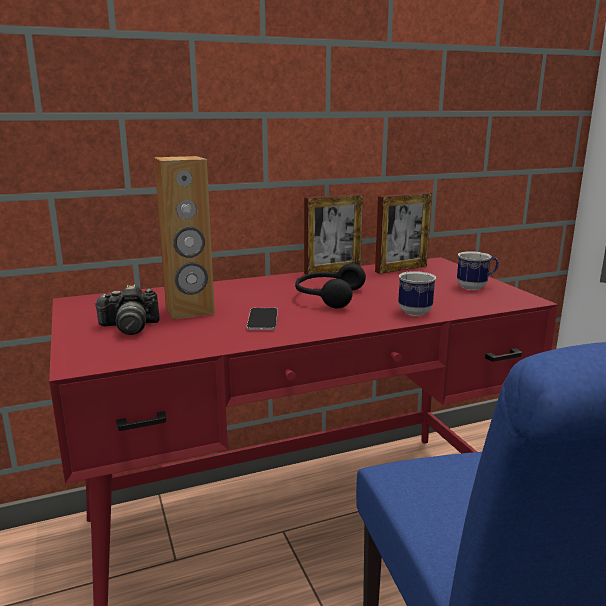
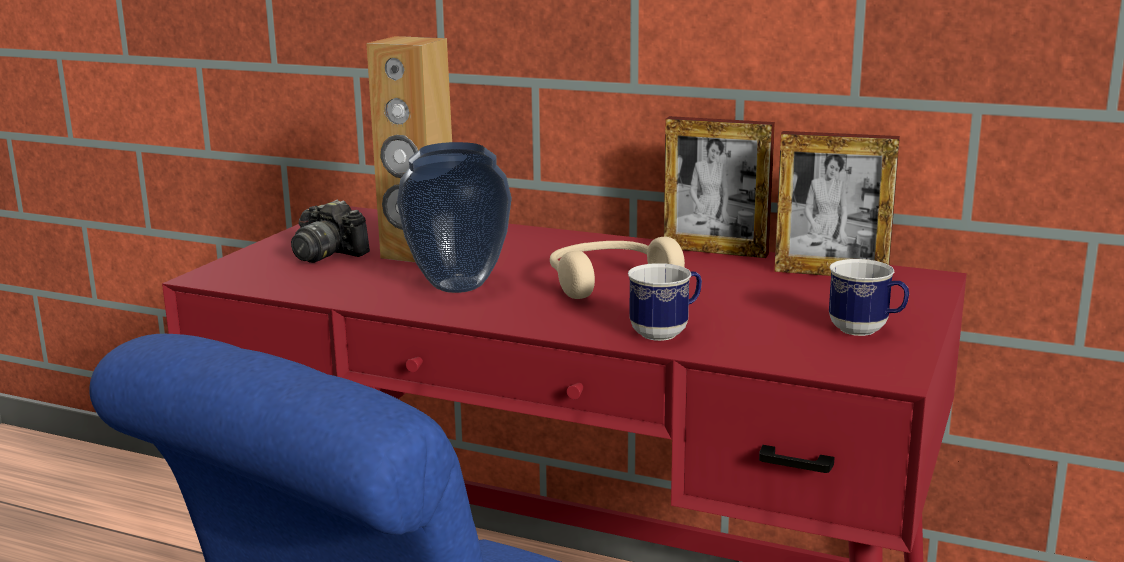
camera: 45 degrees right, 0 degrees up
(262, 320) = (460, 286): phone -> vase
(327, 296) = (607, 281): black headphones -> beige headphones

